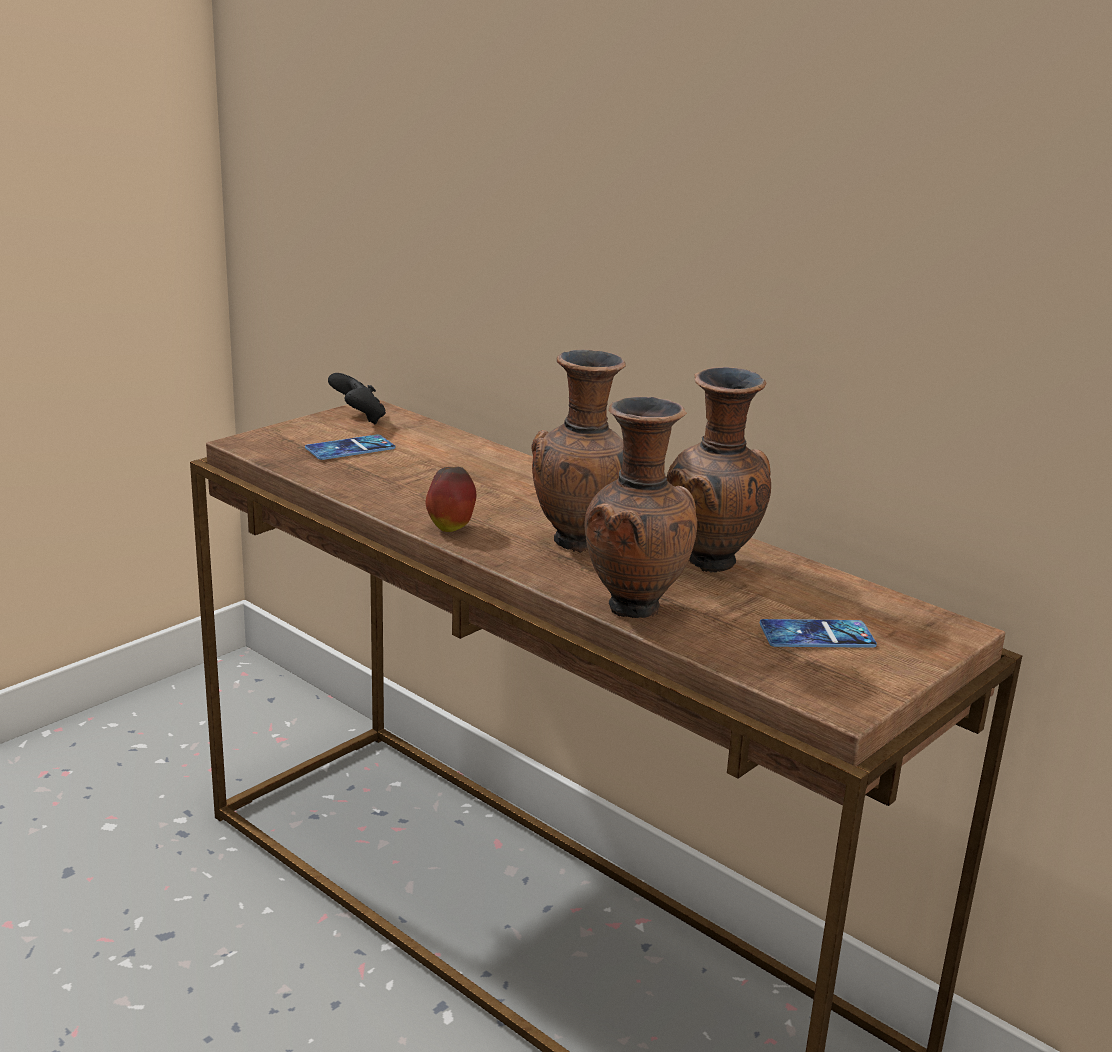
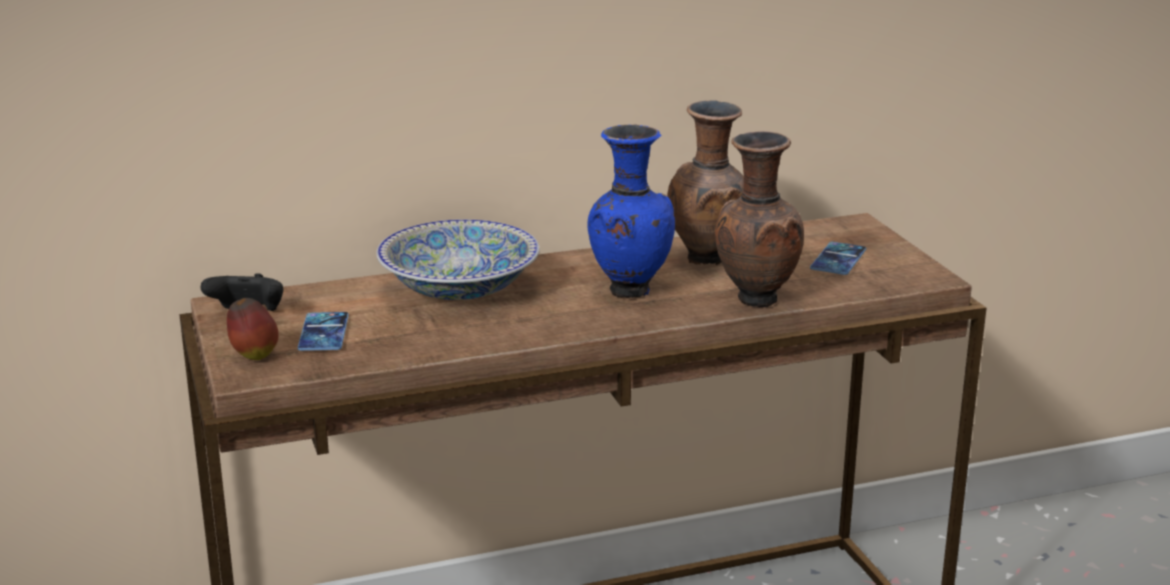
camera: 60 degrees left, 0 degrees up
(451, 527) = (554, 328): apple -> apple (253, 356)
(496, 475) = (460, 289): none -> bowl
(580, 542) = (629, 290): brown vase -> blue vase

